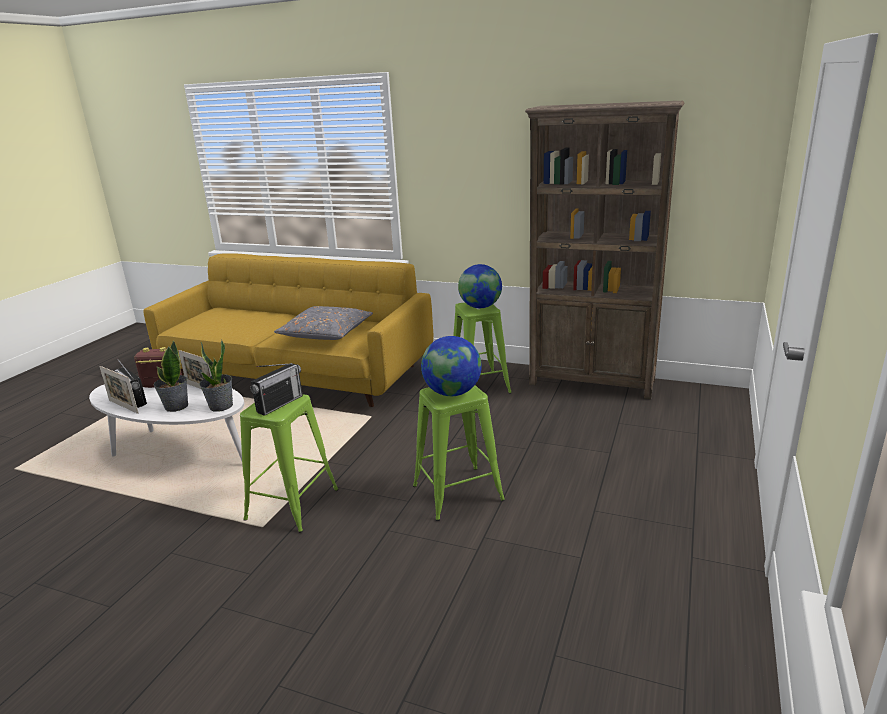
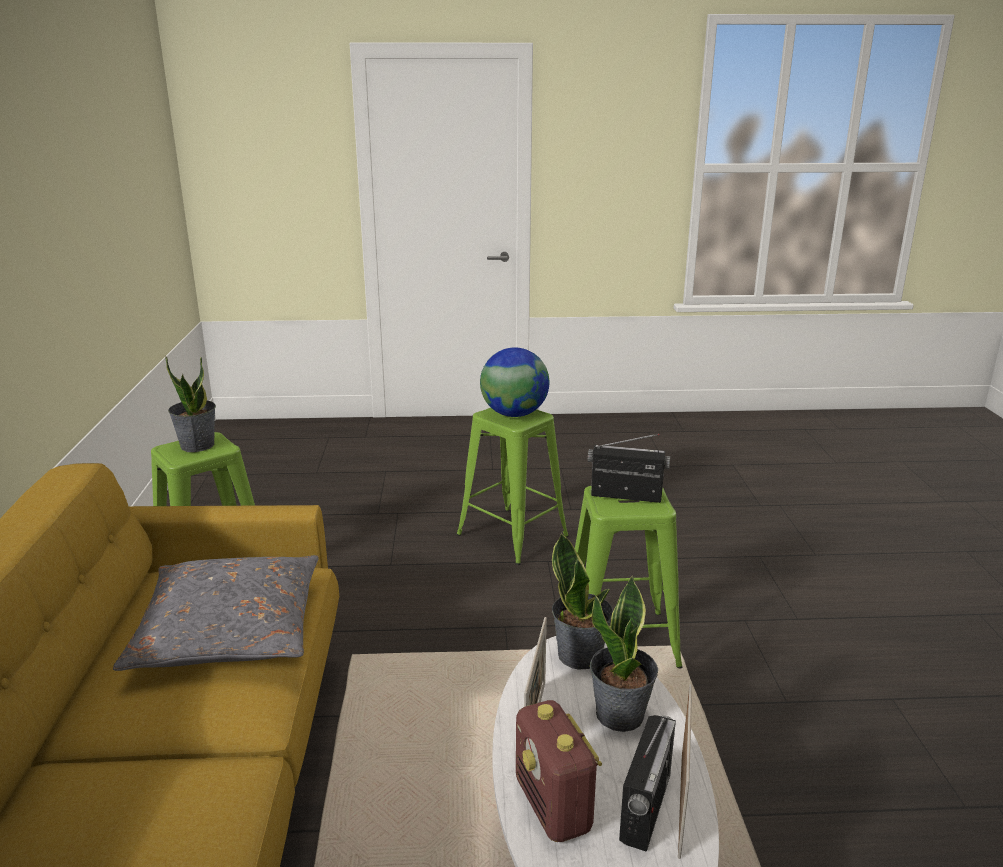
camera: 115 degrees left, 0 degrees up
(480, 307) = (197, 445): globe -> potted plant
(592, 382) = (199, 496): brown bookcase -> none

